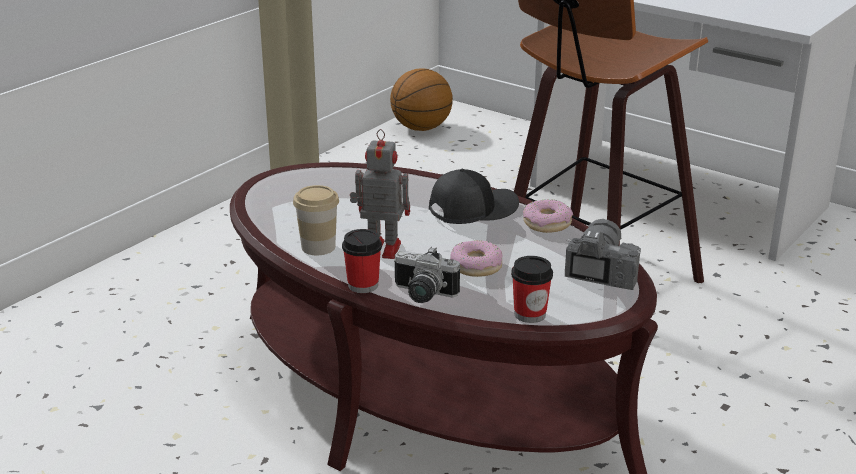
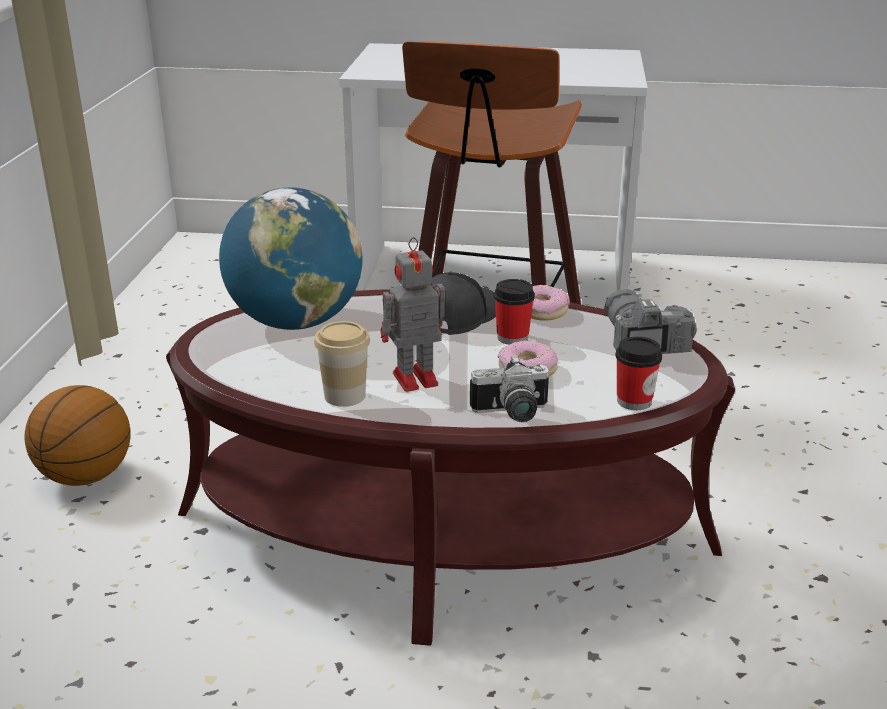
camera: 30 degrees left, 0 degrees up
(346, 184) = (295, 322): none -> globe
(363, 285) = (441, 422): cup -> cup (512, 337)
(421, 128) = (189, 266): basketball -> basketball (86, 476)

